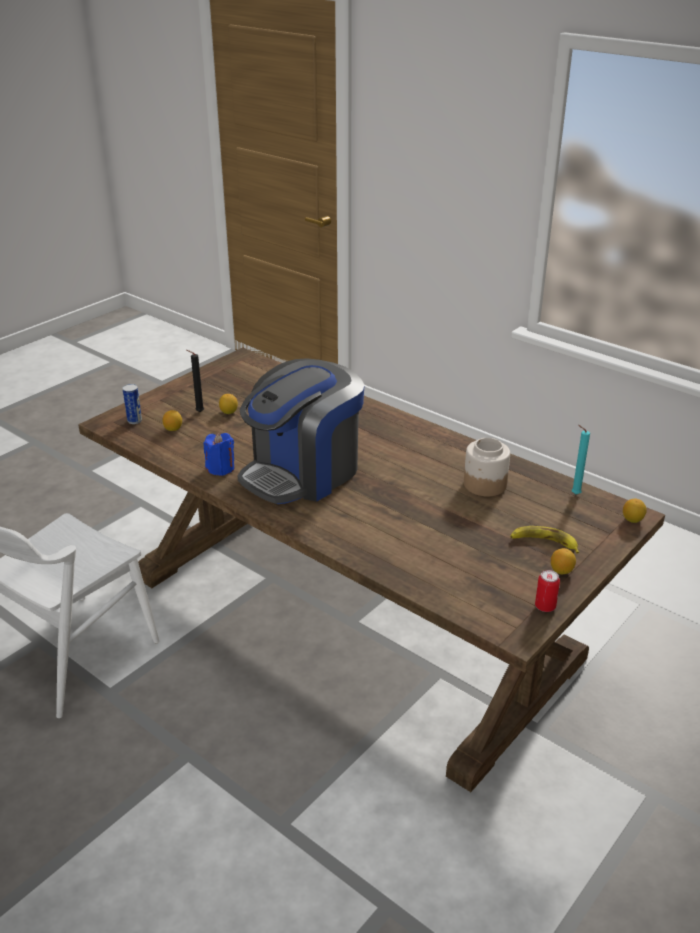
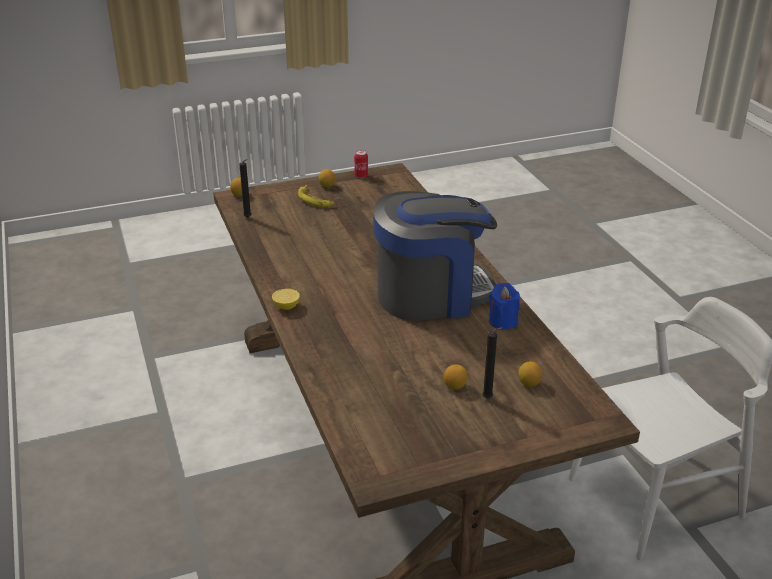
camera: 150 degrees left, 0 degrees up
(134, 421) = (569, 411): can -> none
(414, 425) = (286, 306): none -> lemon
(484, 484) = (299, 242): jar -> none
(574, 494) = (248, 218): turquoise candle -> black candle

